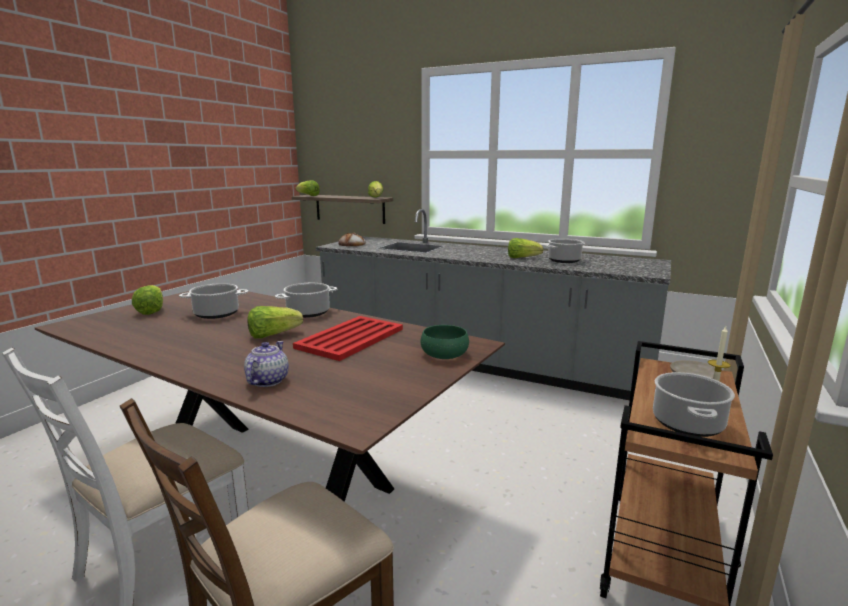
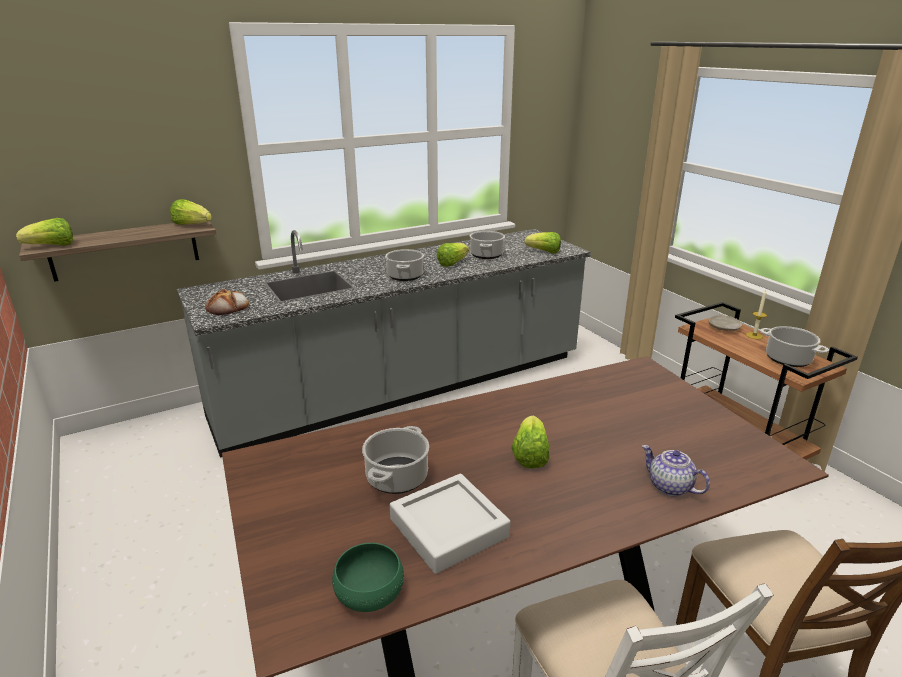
camera: 55 degrees left, 10 degrees up
(151, 310) = (309, 531): lettuce -> lettuce (544, 252)
(169, 333) = (448, 528): none -> grey tray
(308, 313) = (466, 416): cooking pot -> cooking pot (405, 276)
(349, 338) = (580, 416): red tray -> none
(444, 354) = (658, 387): green bowl -> green bowl (369, 591)

